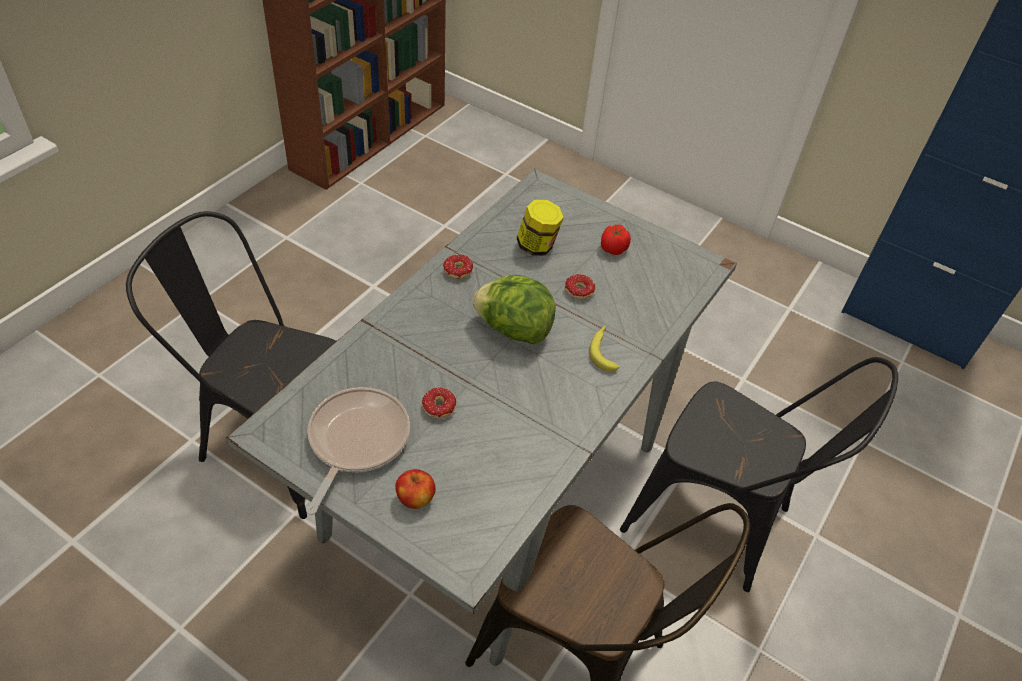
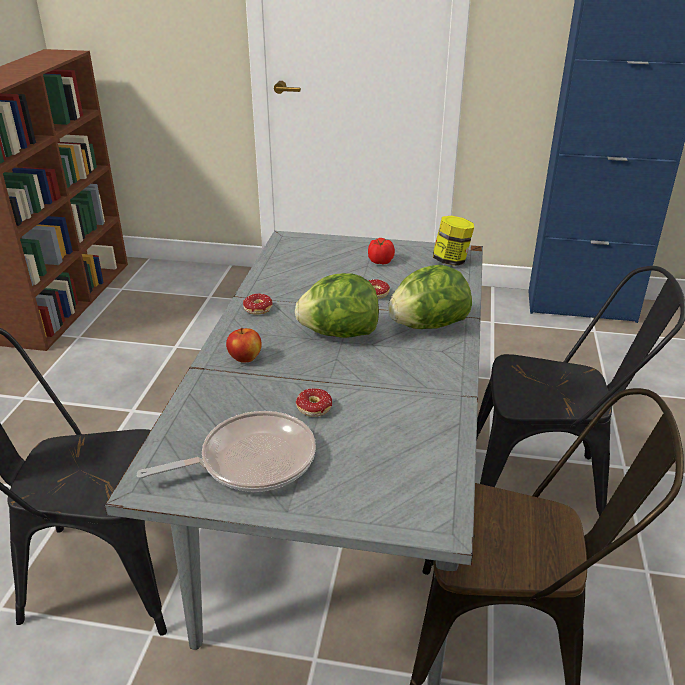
camera: 20 degrees left, 15 degrees down
(356, 441) = (251, 460): frying pan -> frying pan turned 75 degrees clockwise
(416, 499) = (346, 485): apple -> apple (245, 358)
(537, 246) = (316, 275): jar -> jar (451, 261)
(603, 350) = (428, 326): banana -> lettuce

